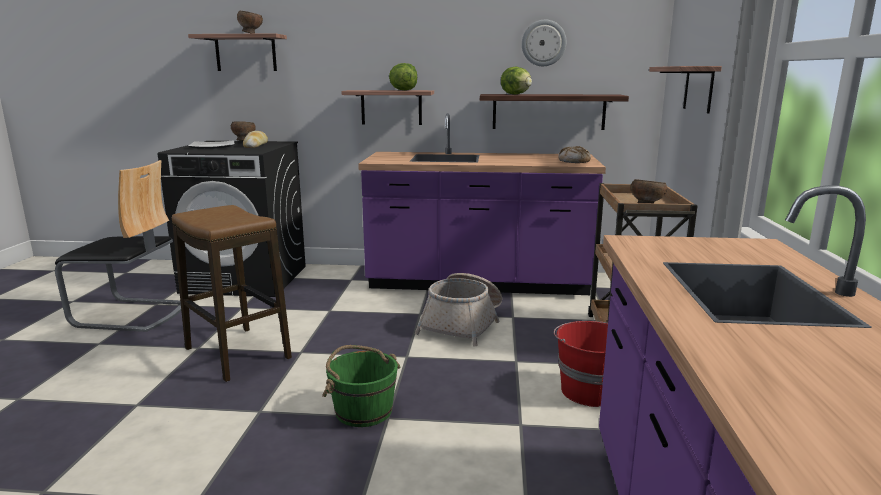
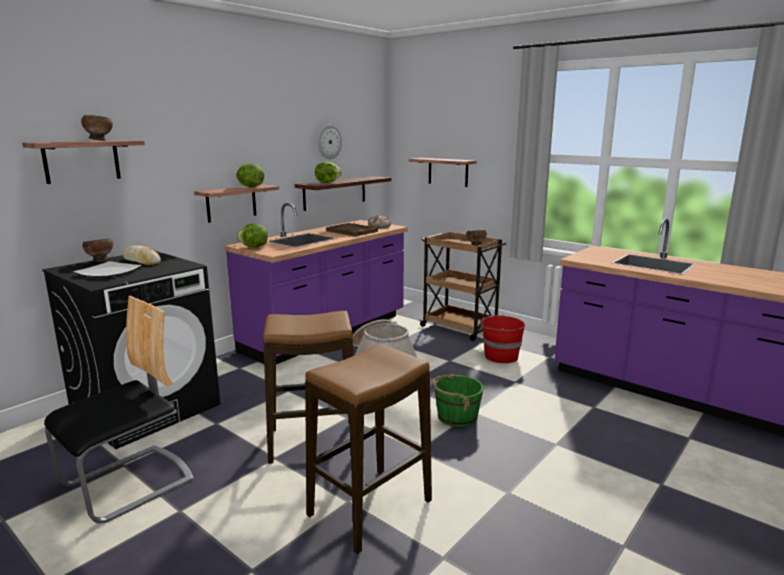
camera: 55 degrees left, 0 degrees up
(128, 420) = (370, 508): none -> stool
(383, 156) = (253, 247): none -> lettuce
(523, 160) = (352, 231): none -> brown tray

